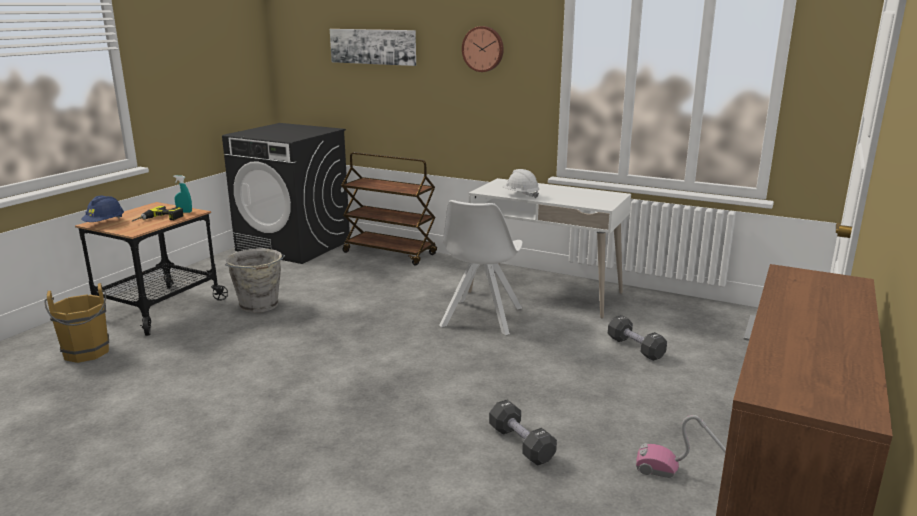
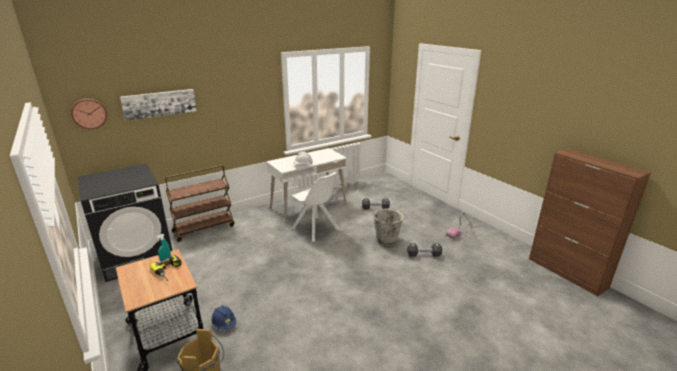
camera: 60 degrees left, 5 degrees up
(105, 223) = (143, 295): blue hard hat -> blue hard hat (224, 324)
(259, 306) = (219, 290): grey bucket -> grey bucket (388, 240)
(483, 49) = (240, 93): wall clock -> wall clock (89, 113)

